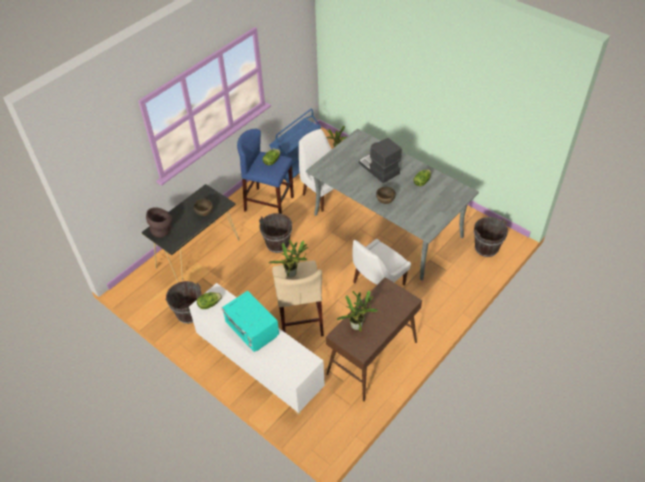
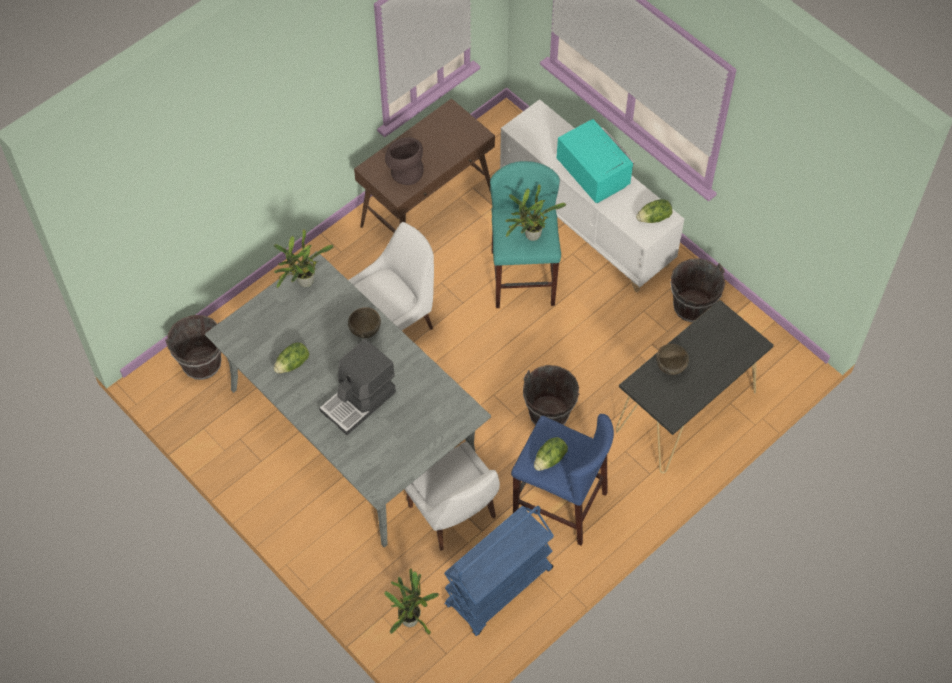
camera: 175 degrees left, 10 degrees up
(162, 231) = (738, 342): brown vase -> brown vase (404, 171)
(300, 319) = (522, 278): beige stool -> turquoise stool
(358, 325) = (449, 144): potted plant -> potted plant (303, 282)
(379, 169) = (359, 401): coffee machine -> coffee machine turned 75 degrees clockwise

